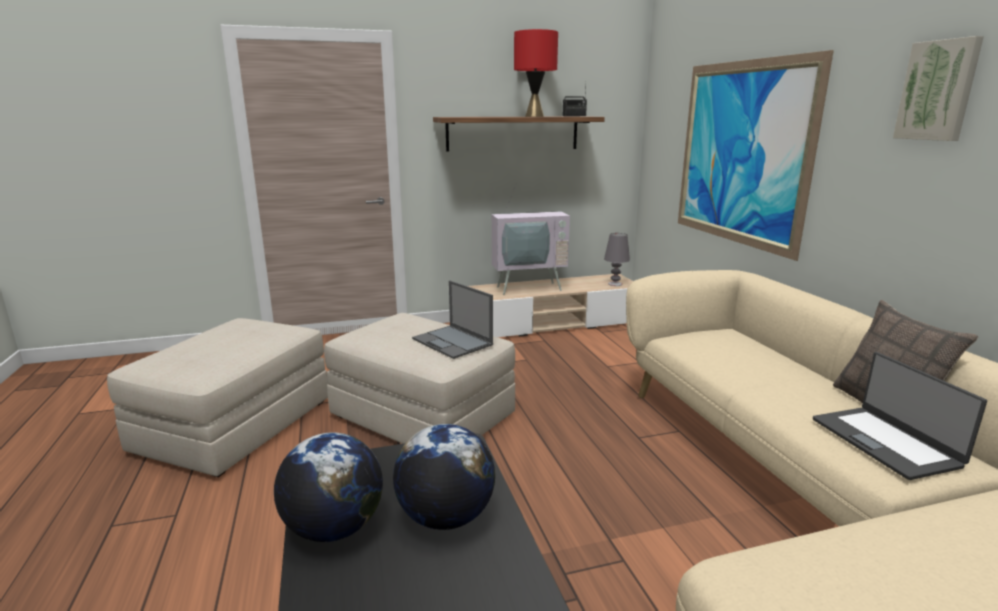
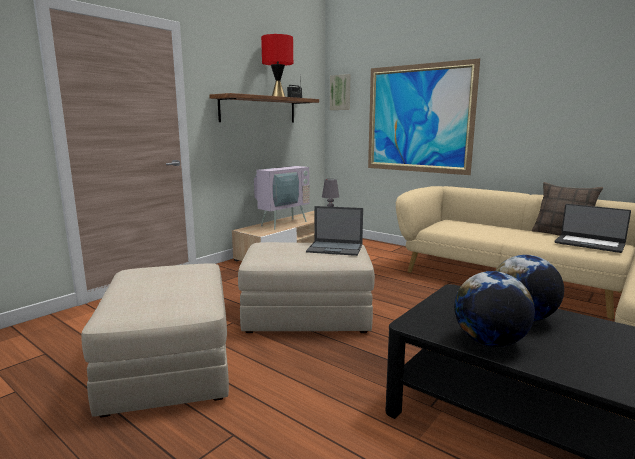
camera: 35 degrees left, 5 degrees down
(938, 90) = (547, 78): picture -> picture (340, 92)

